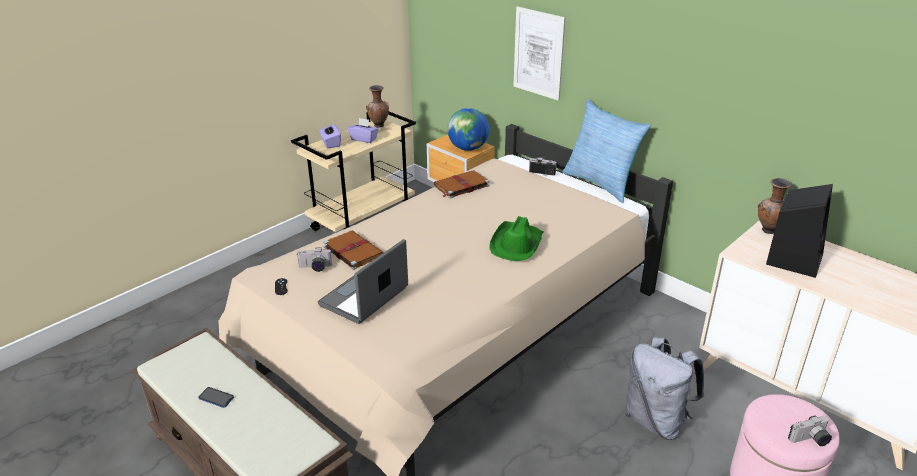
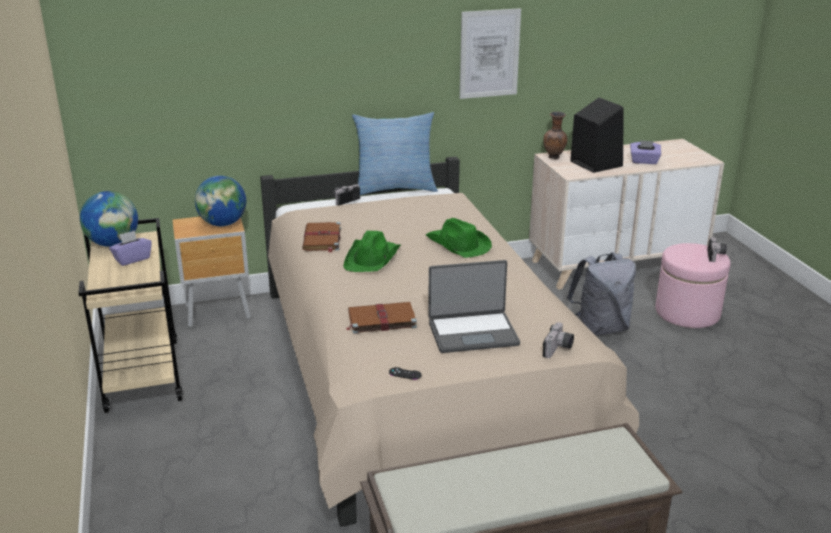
camera: 60 degrees left, 5 degrees down
(216, 398) = (507, 486): phone -> none
(315, 268) = (389, 347): camera -> camera (558, 349)
(330, 143) = (109, 279): purple tissue box -> purple tissue box (644, 161)
(365, 297) = (473, 332): laptop -> laptop turned 75 degrees counterclockwise
(379, 126) = (113, 244): brown vase -> globe
(450, 215) = (372, 258): none -> green hat
(538, 53) = (283, 87): picture -> picture (489, 54)

